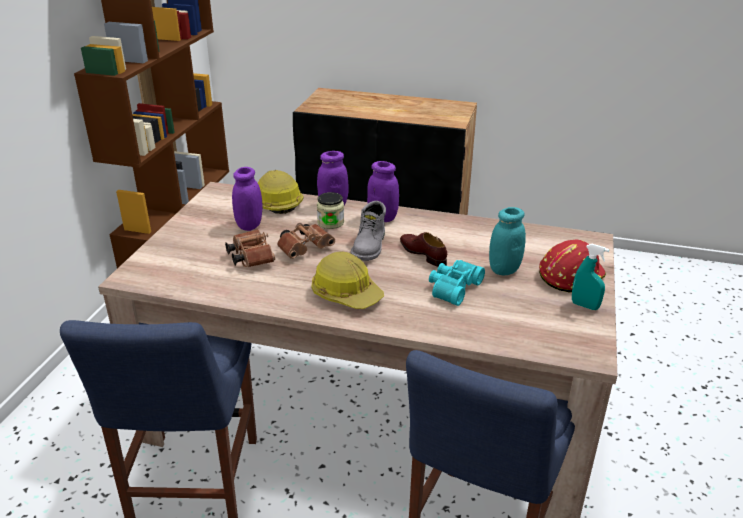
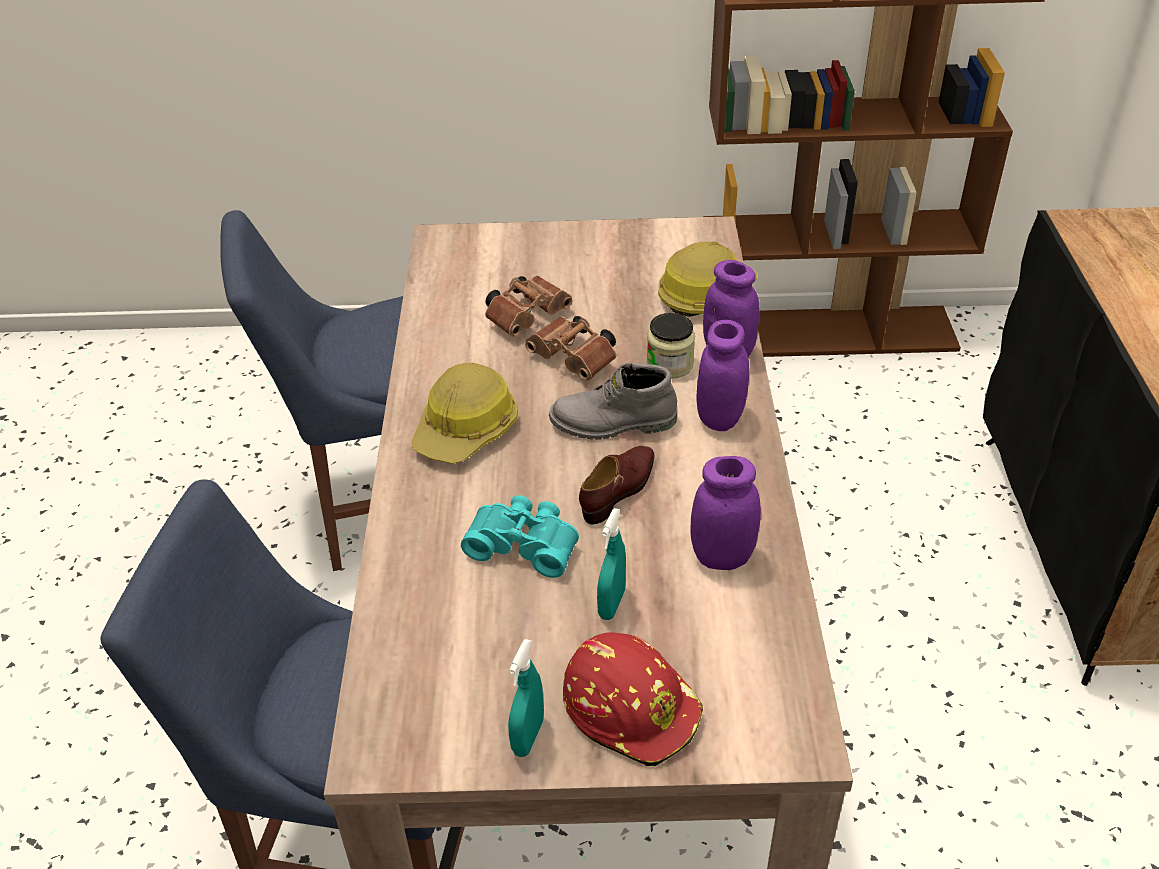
camera: 75 degrees right, 10 degrees up
(249, 225) = (618, 290): purple jar -> purple jar (722, 557)
(504, 269) = (611, 604): turquoise jar -> turquoise spray bottle

